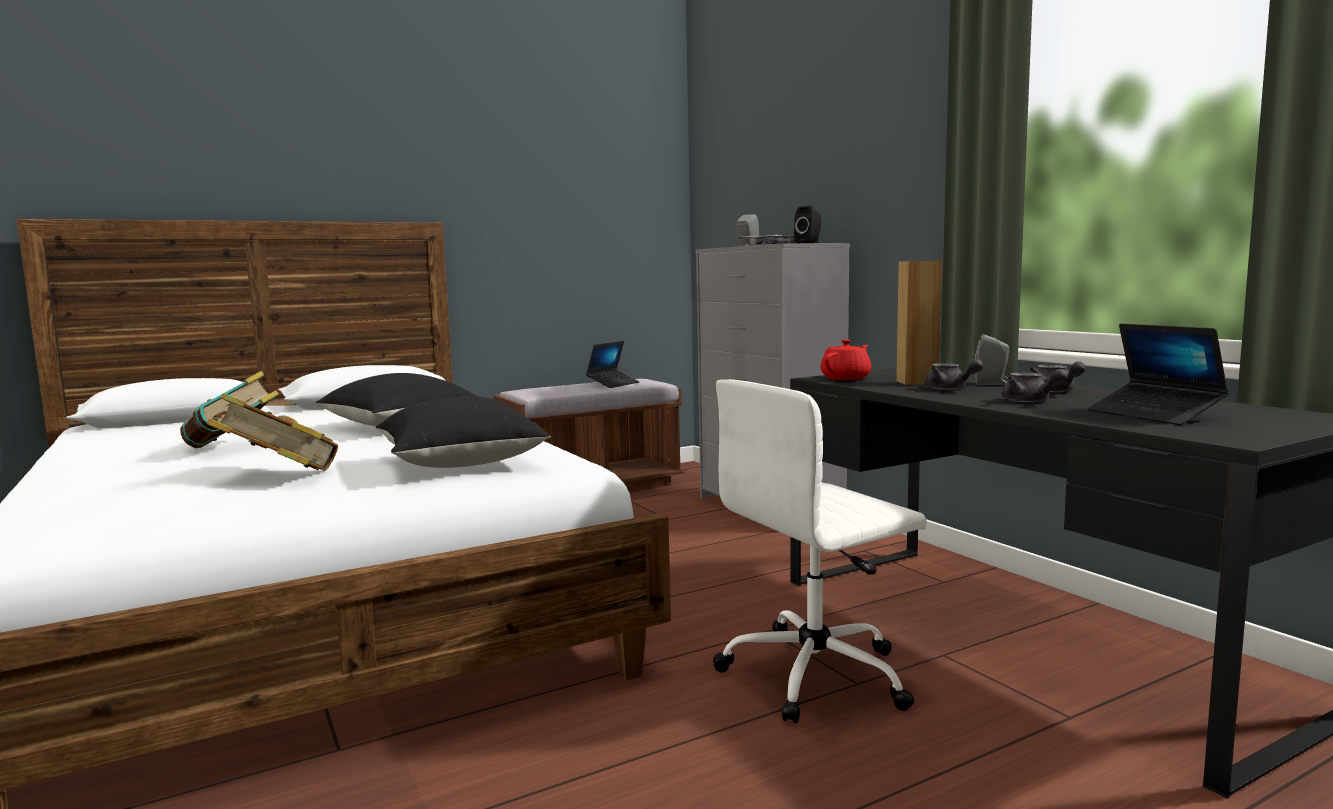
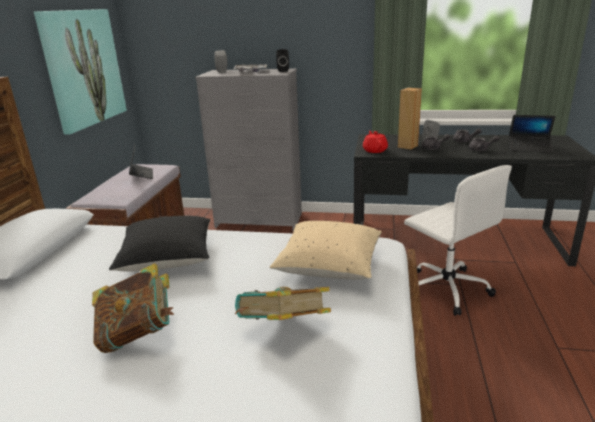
camera: 50 degrees left, 15 degrees up
(461, 463) = (329, 266): black pillow -> beige pillow
(587, 235) = (83, 68): none -> picture
(817, 674) = (445, 288): white office chair -> white office chair turned 45 degrees counterclockwise

